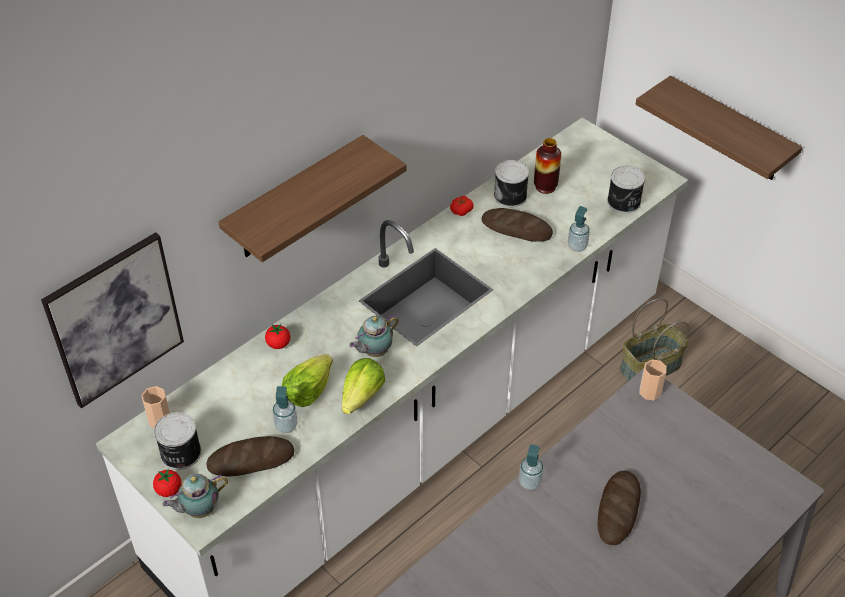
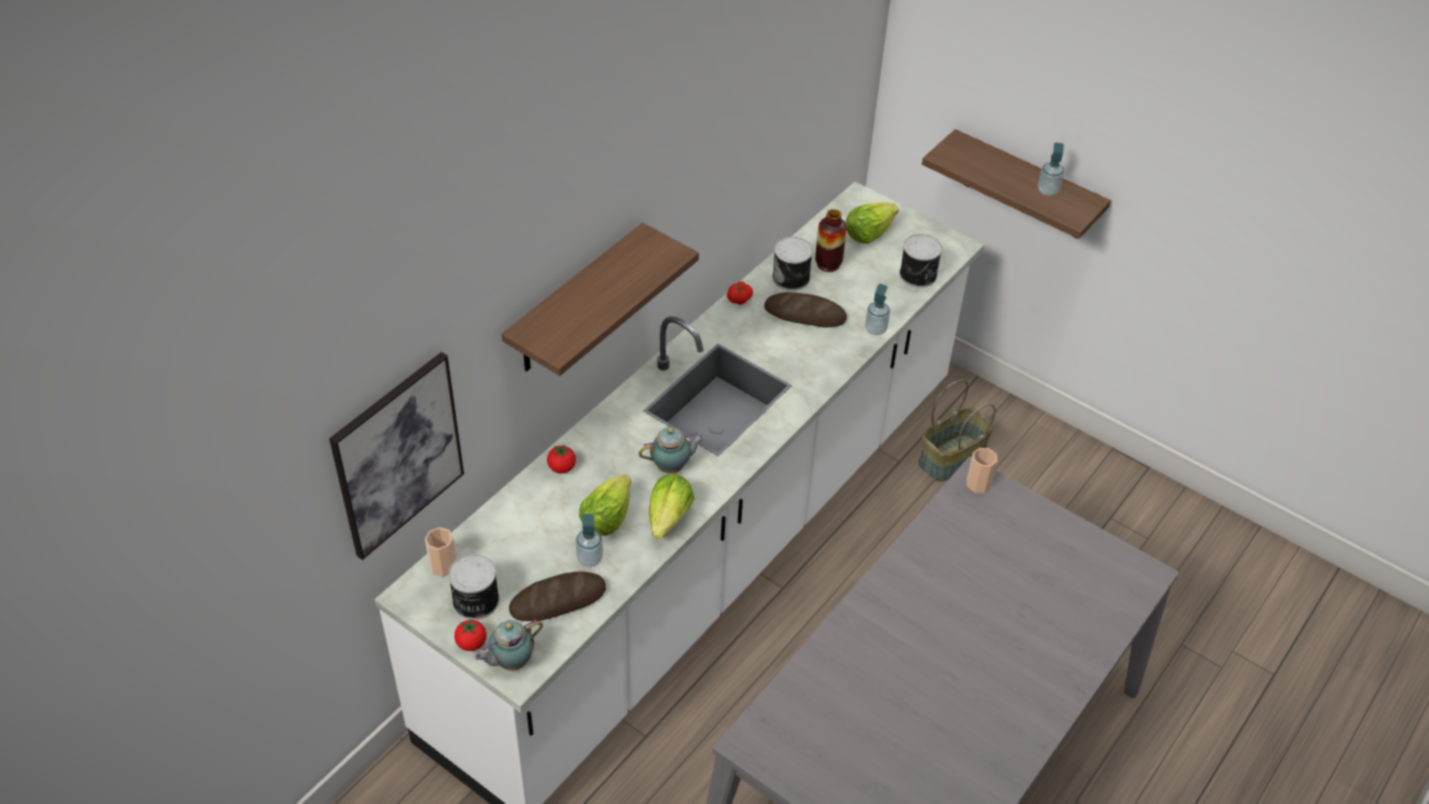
camera: 10 degrees left, 0 degrees up
(374, 352) = (672, 467): teapot -> teapot turned 150 degrees counterclockwise
(529, 482) = (866, 595): soap dispenser -> soap dispenser (1047, 191)
(585, 163) = (868, 234): none -> lettuce
(618, 510) = (966, 615): bread -> none

